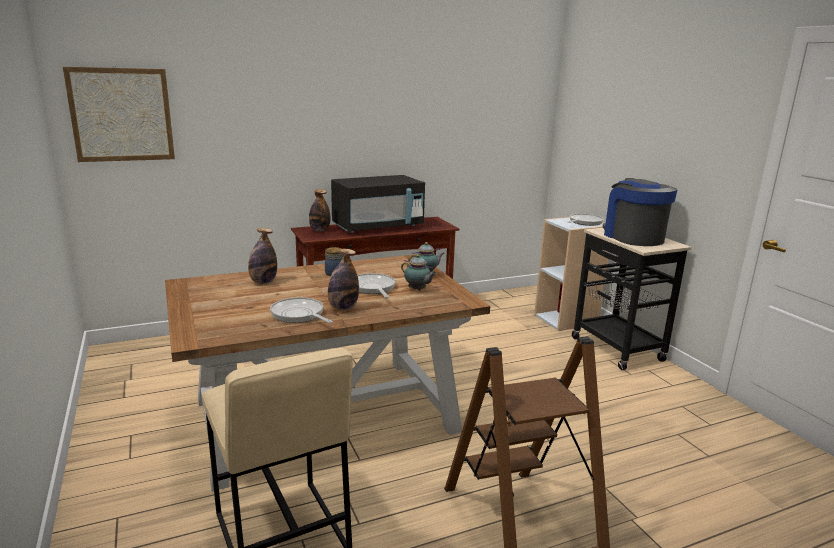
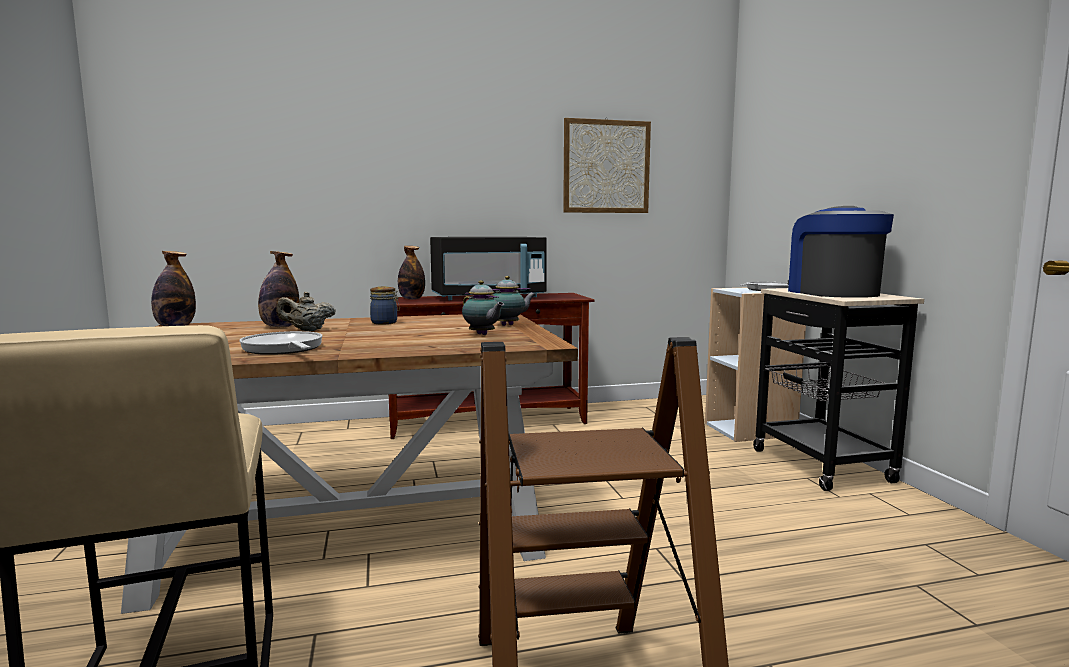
camera: 10 degrees right, 10 degrees down
(121, 113) = (175, 150): picture -> picture (606, 165)
(289, 287) = (307, 330): none -> beige teapot
(343, 308) = (354, 345): bottle -> bottle (175, 326)
(373, 288) = (421, 332): frying pan -> none

